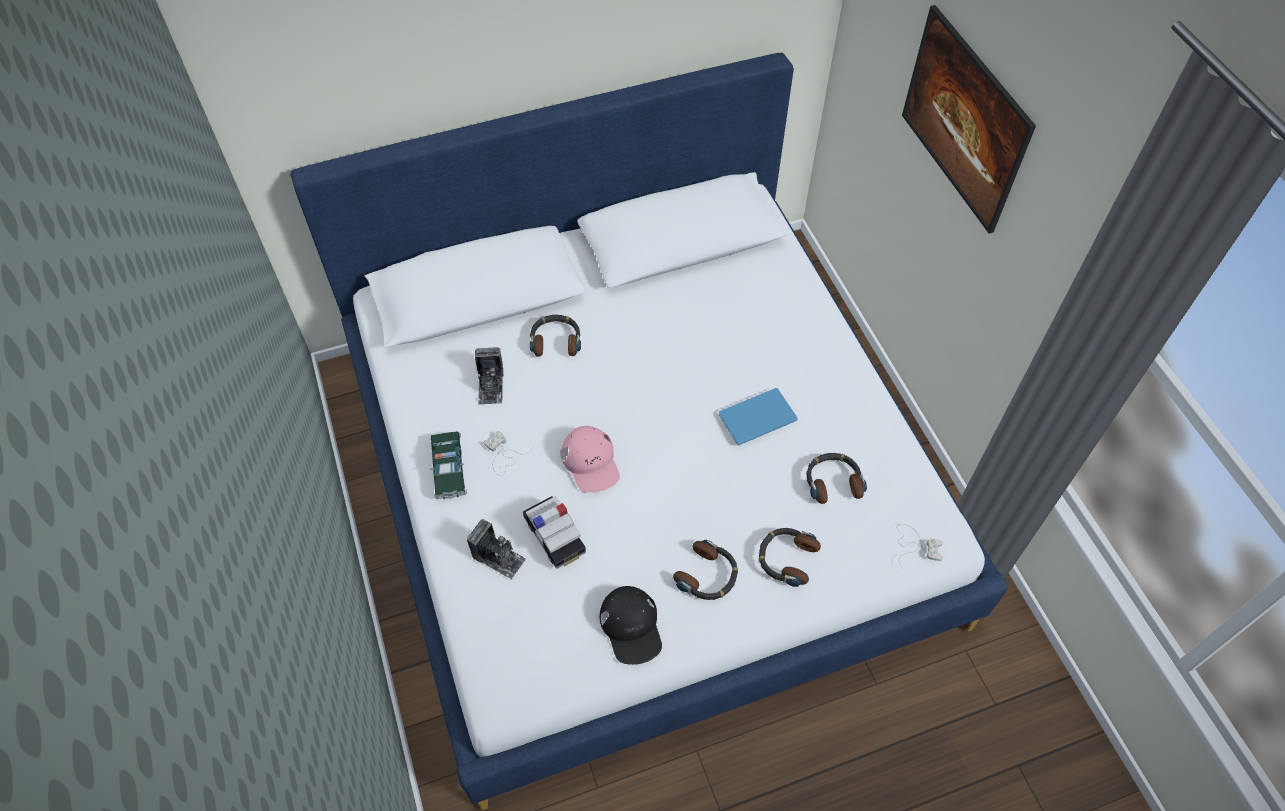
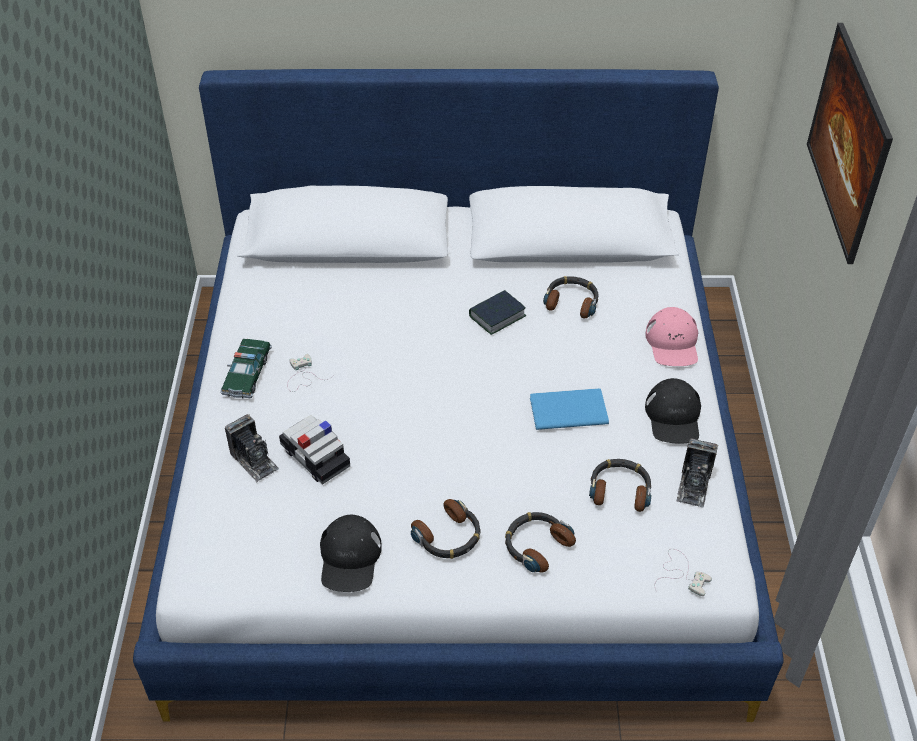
camera: 20 degrees right, 10 degrees down
(491, 386) = (321, 316): camera -> camera (693, 485)
(555, 537) = (315, 457): toy car -> toy car turned 150 degrees clockwise
(556, 340) = (402, 293): headphones -> headphones (572, 301)
(591, 462) = (382, 404): pink cap -> pink cap (672, 343)
(653, 339) = (497, 316): none -> book
(847, 396) = (673, 417): none -> black cap

